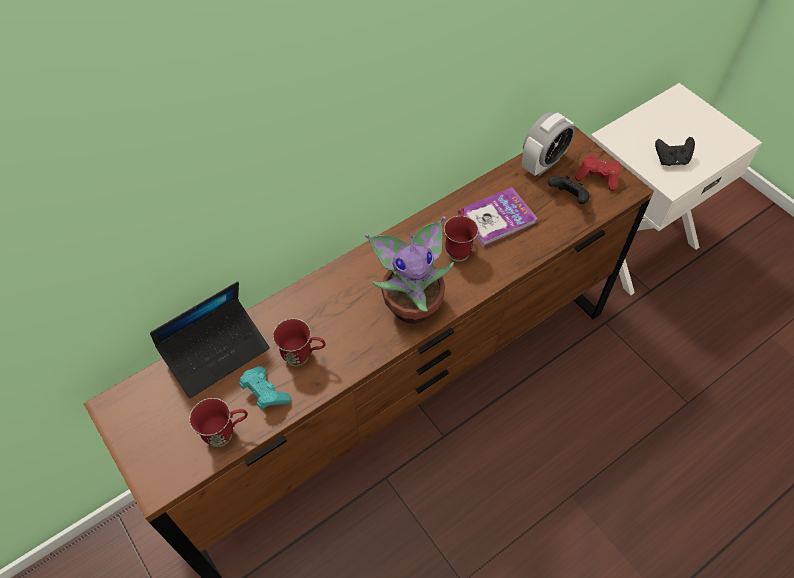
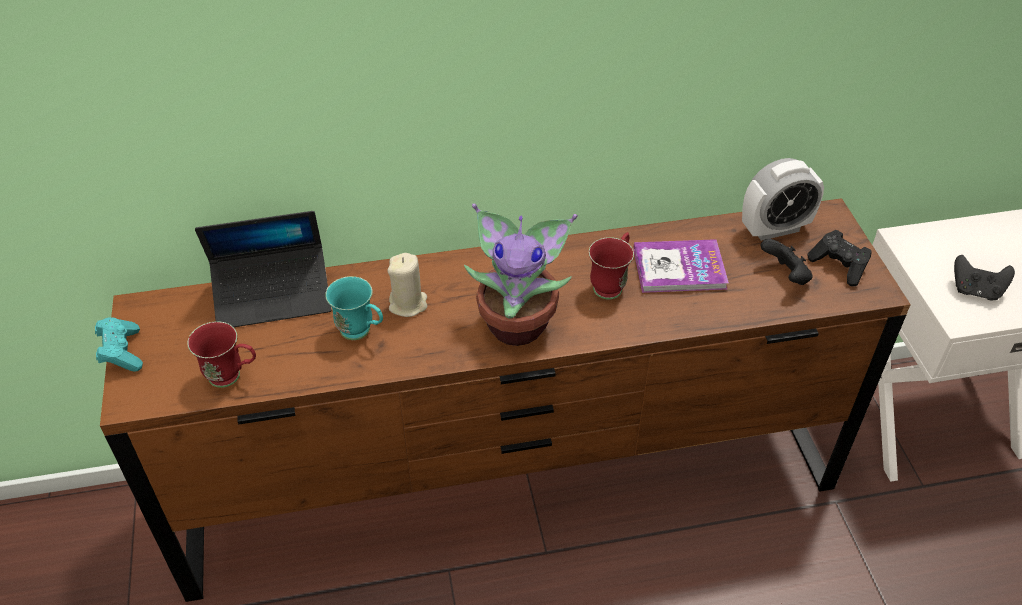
camera: 25 degrees right, 10 degrees down
(264, 393) = (297, 353): turquoise game controller -> turquoise game controller (122, 352)
(303, 356) = (361, 333): red mug -> turquoise mug
(324, 319) = (408, 304): none -> beige candle
(597, 178) = (839, 266): red game controller -> black game controller

